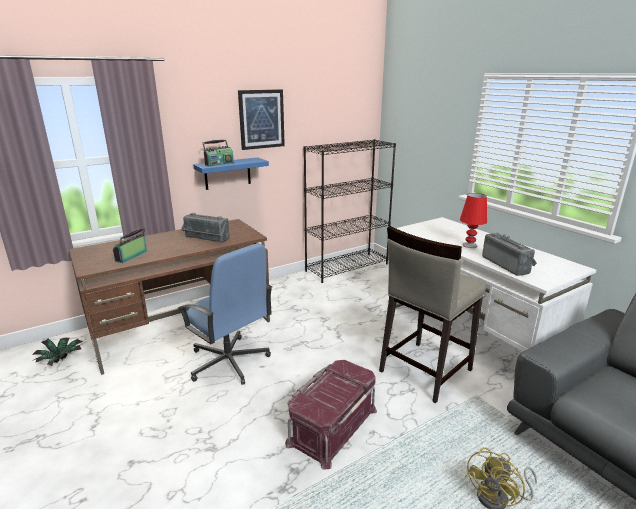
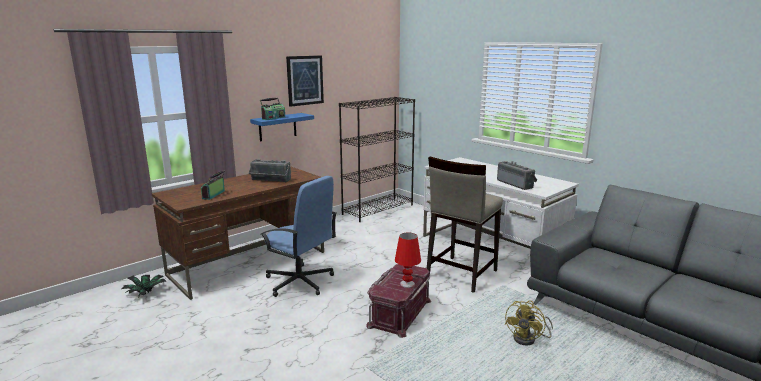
camera: 10 degrees left, 5 degrees down
(470, 245) = (486, 174): red table lamp -> red table lamp (407, 284)

